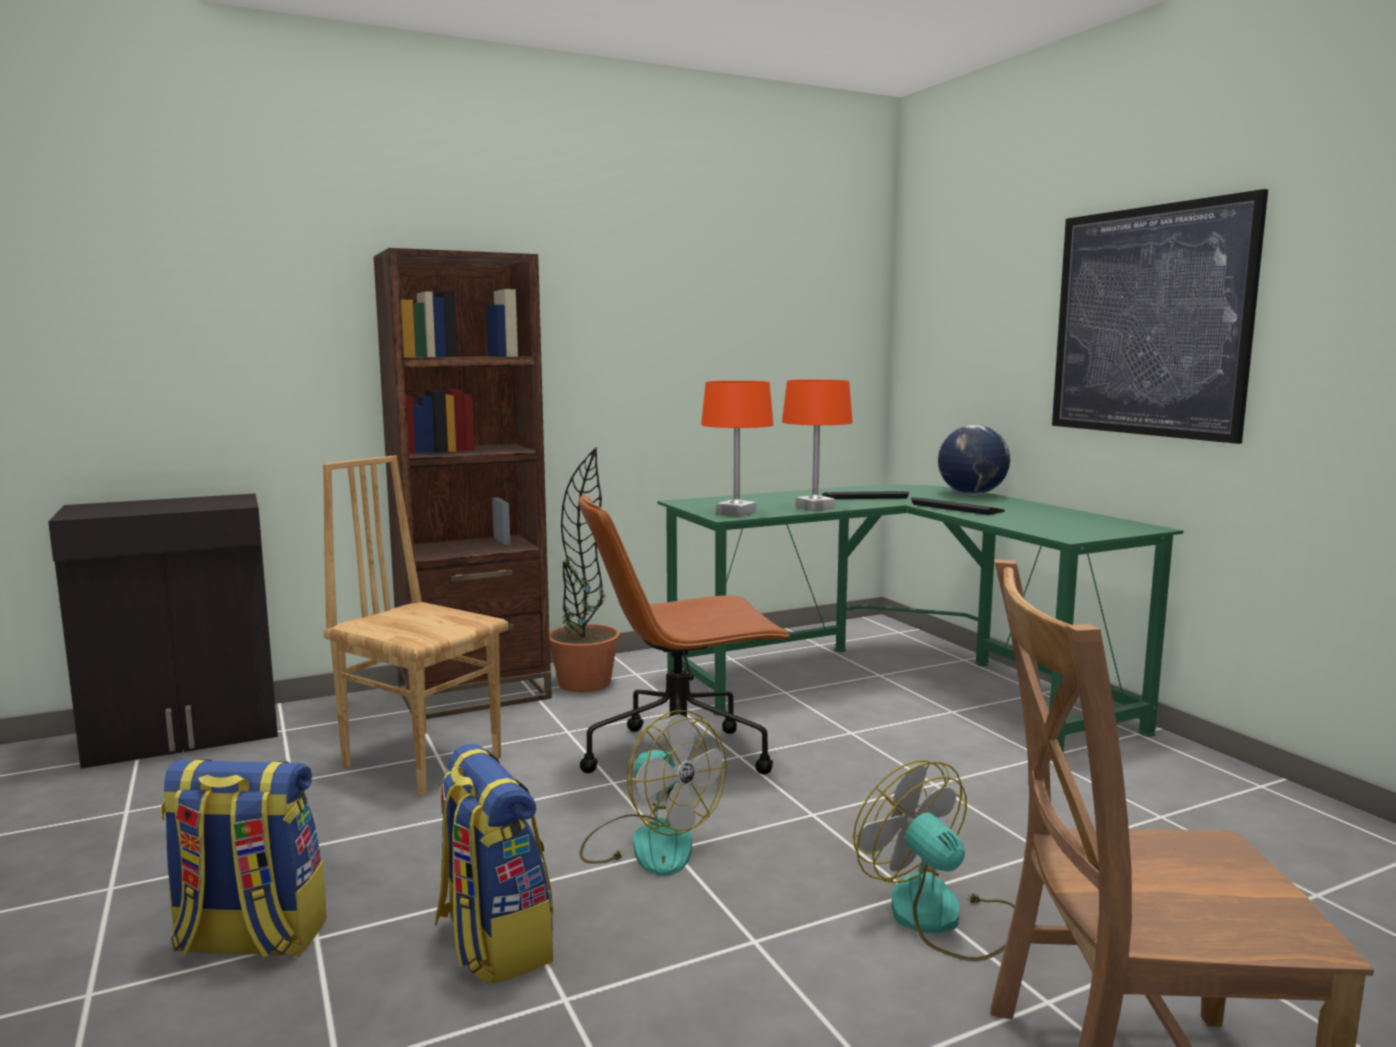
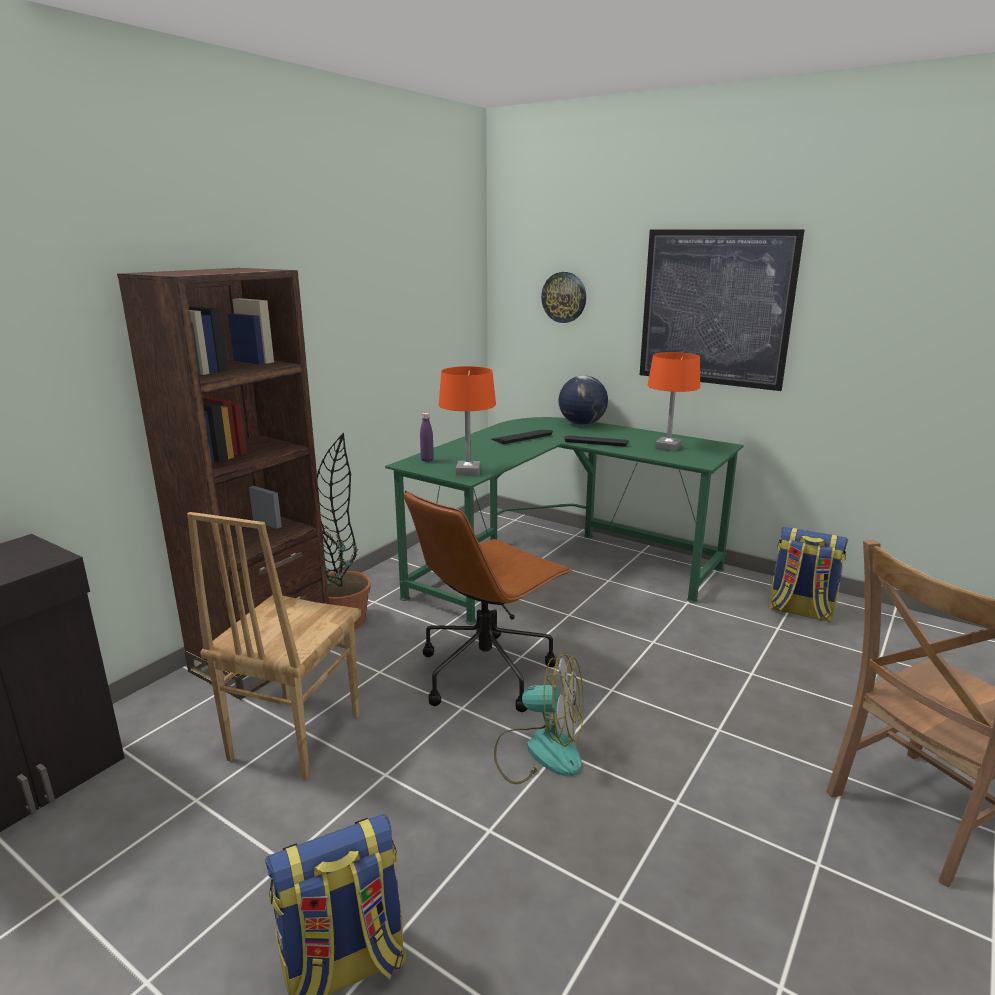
camera: 30 degrees left, 10 degrees up
(423, 760) = (293, 737): brown chair -> brown chair turned 75 degrees counterclockwise
(492, 942) = (527, 878): backpack -> backpack (800, 611)
(710, 501) = (427, 460): none -> purple bottle
(814, 508) = (510, 456): orange table lamp -> orange table lamp (667, 447)
(941, 918) = (749, 741): fan -> none
(970, 323) = (564, 297): none -> wall clock

